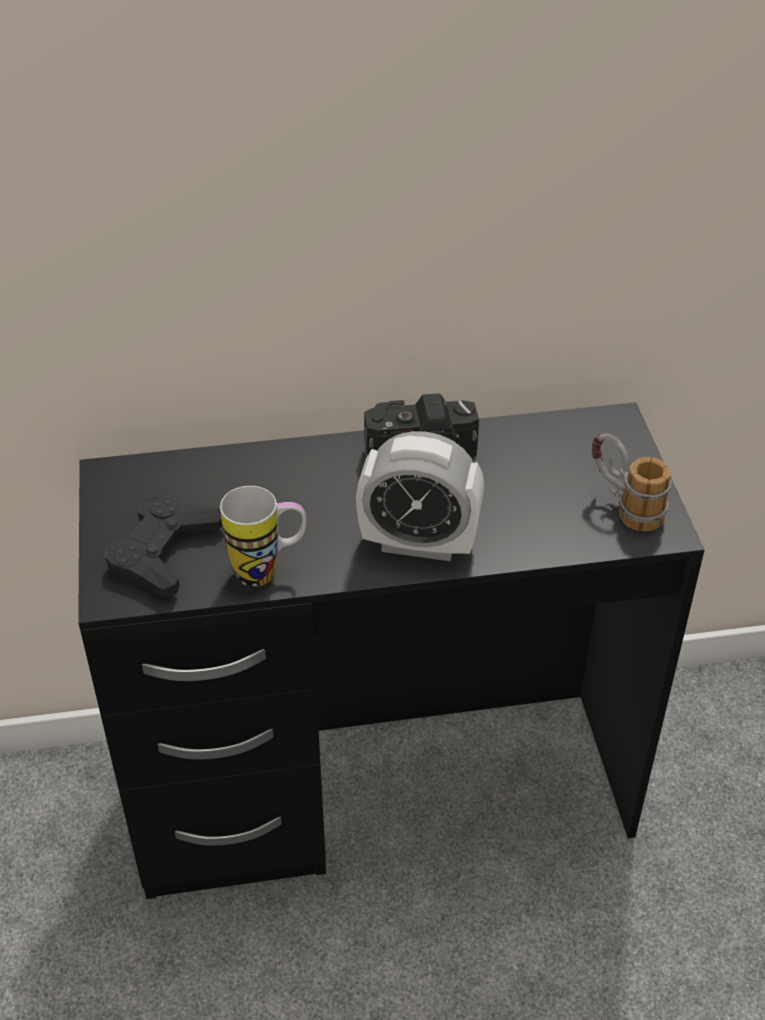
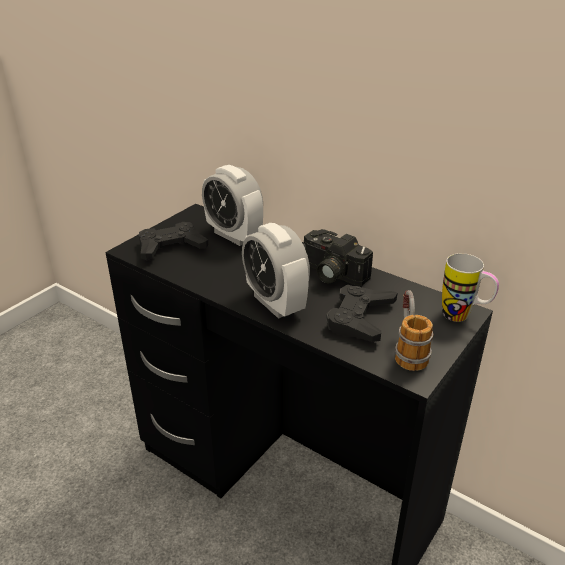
camera: 45 degrees right, 10 degrees down
(222, 479) = (234, 235): none -> alarm clock
(268, 571) = (197, 275): mug -> mug (463, 317)
(531, 500) = (360, 318): none -> black game controller

